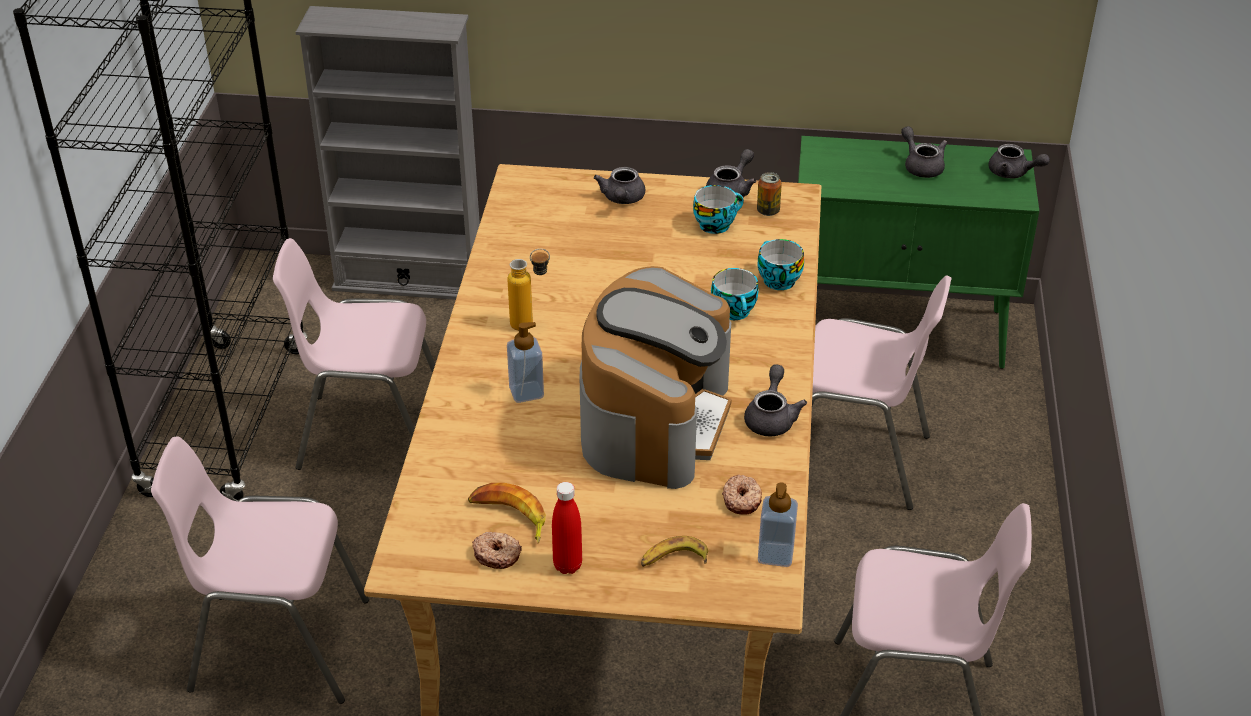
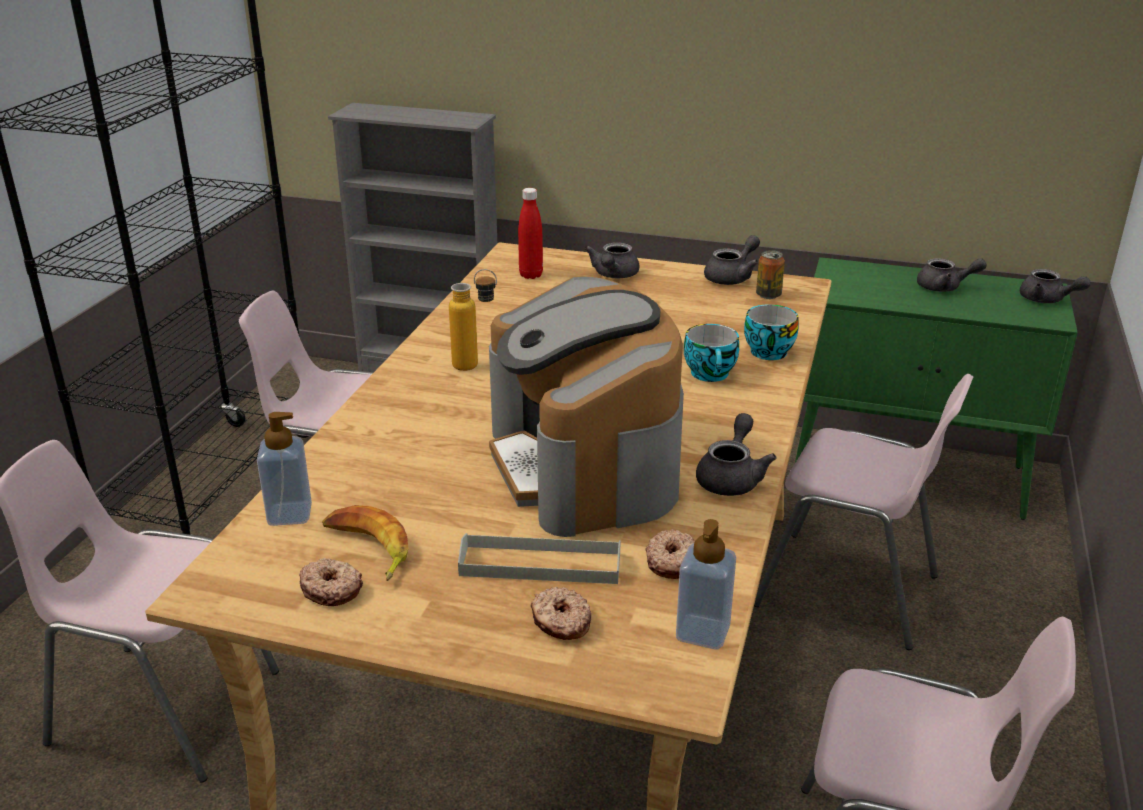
camera: 10 degrees right, 10 degrees down
(526, 392) = (444, 425): soap dispenser -> soap dispenser (289, 514)
(567, 565) = (417, 613): red bottle -> red bottle (531, 275)
(645, 514) = (540, 564): none -> grey tray
(654, 420) = (585, 466): coffee machine -> coffee machine turned 135 degrees clockwise
(673, 560) = (560, 622): banana -> donut
(716, 224) = (708, 301): cup -> none
(921, 166) = (944, 287): grey teapot -> grey teapot turned 120 degrees clockwise

